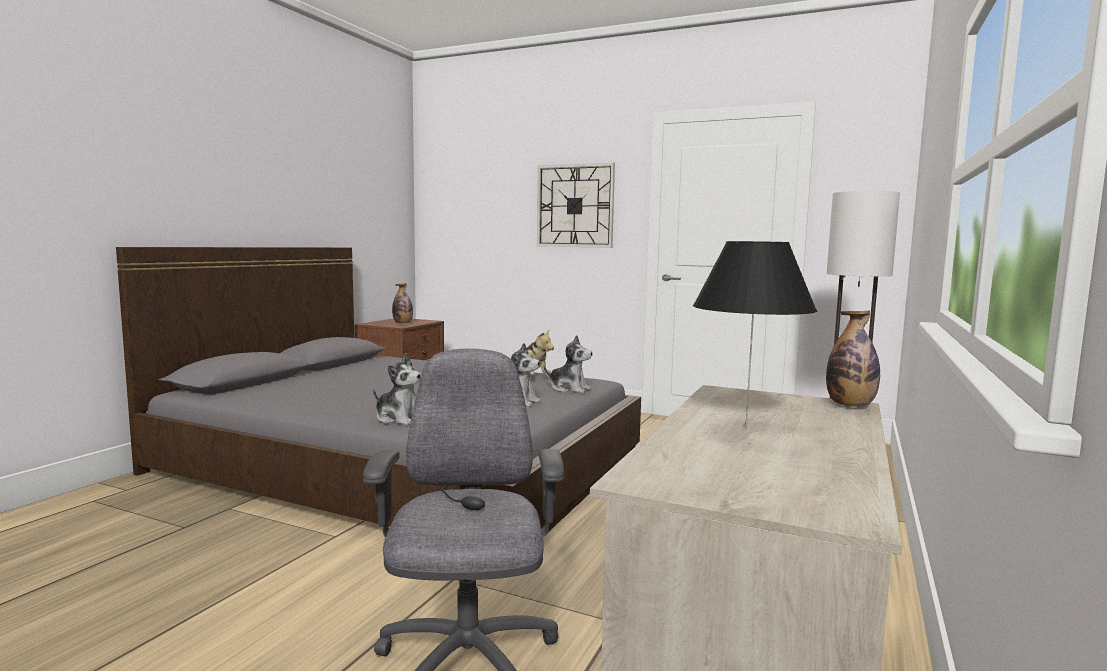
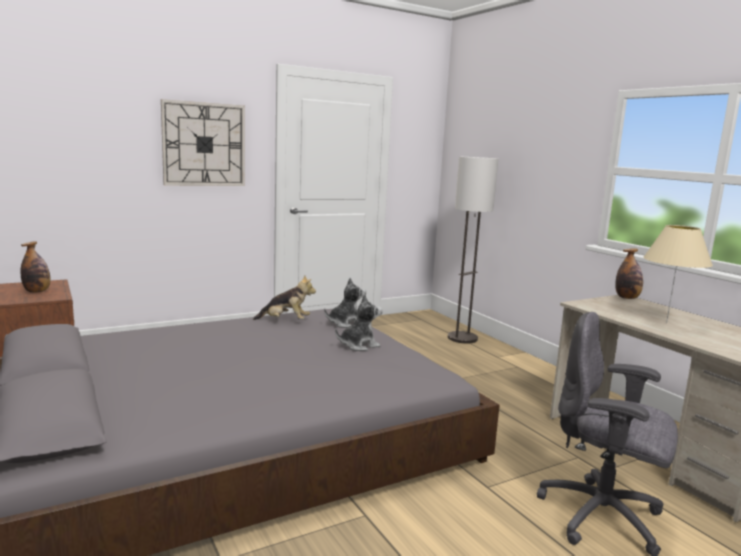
camera: 55 degrees left, 5 degrees up
(399, 419) = (355, 389): plush toy -> none
(745, 428) = (666, 323): black table lamp -> beige table lamp

